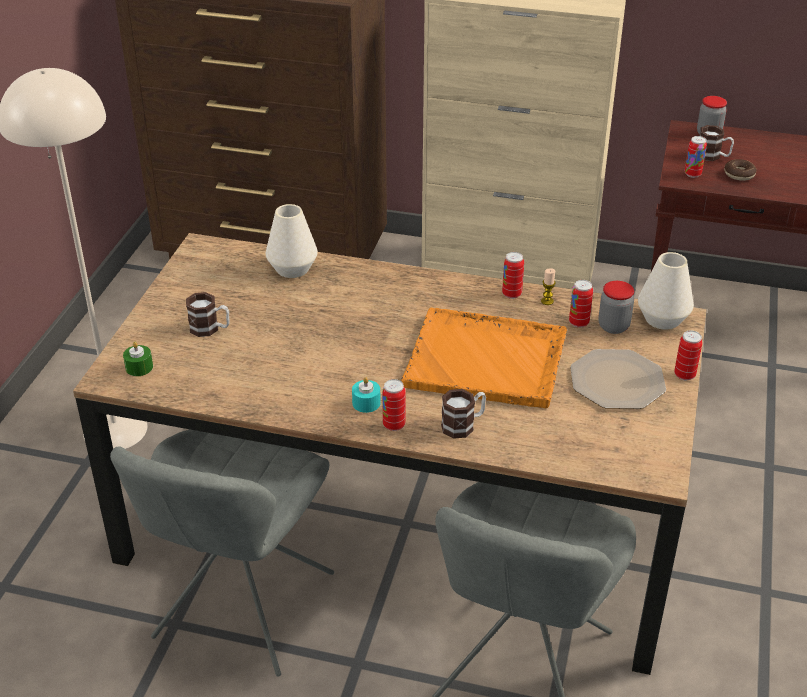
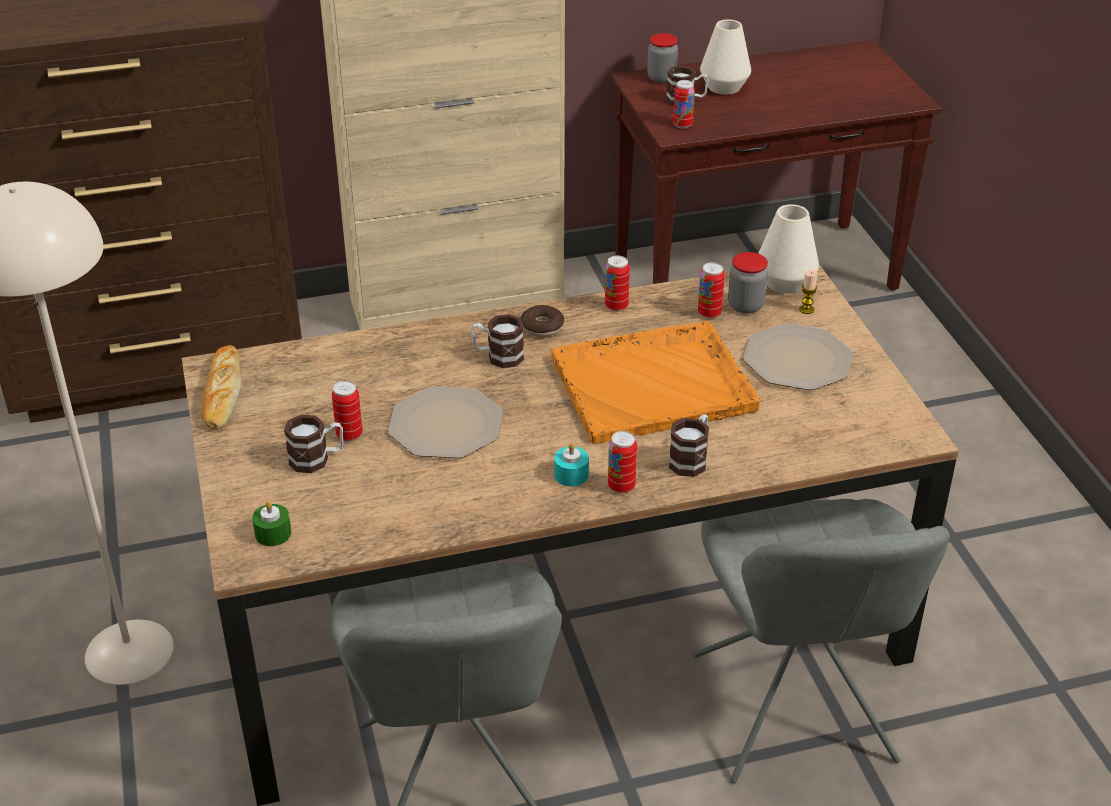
camera: 30 degrees left, 0 degrees up
(192, 264) = (222, 393): none -> bread
(292, 269) = (350, 358): white vase -> white vase (724, 87)
(314, 336) = (446, 424): none -> plate
(392, 301) = (498, 356): none -> mug
(547, 301) = (658, 302): candle -> candle (806, 309)
(684, 375) = (853, 331): can -> can (349, 435)
(739, 174) = (727, 112): donut -> donut (542, 327)

